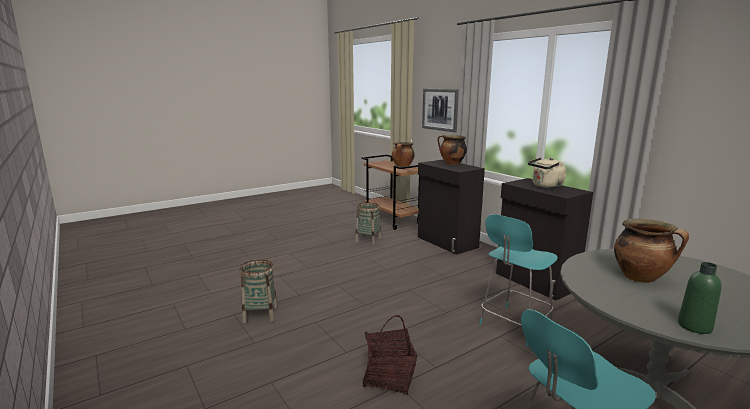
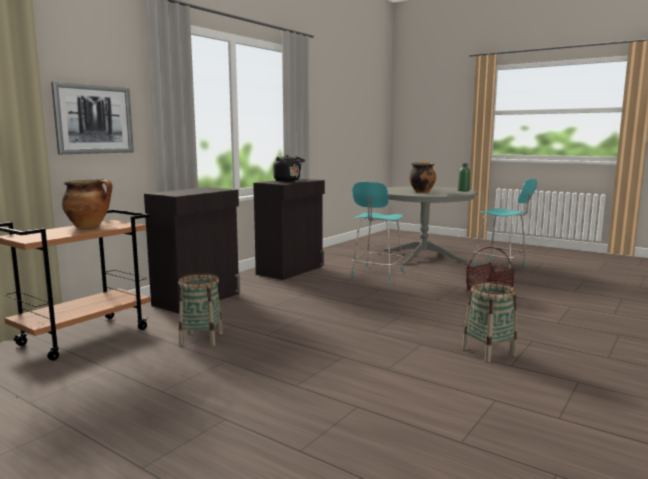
camera: 110 degrees left, 5 degrees down
(451, 164) = (182, 191): cooking pot -> none
(514, 326) = (376, 274): turquoise chair -> turquoise chair turned 90 degrees clockwise
(546, 186) = (288, 181): beige kettle -> black kettle

